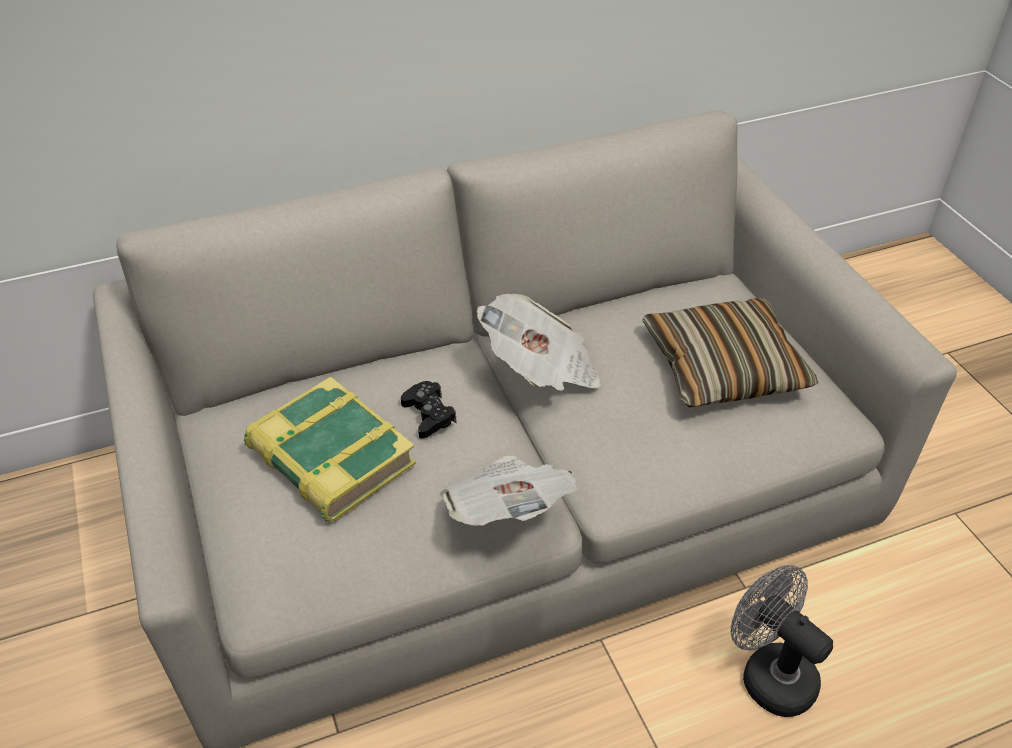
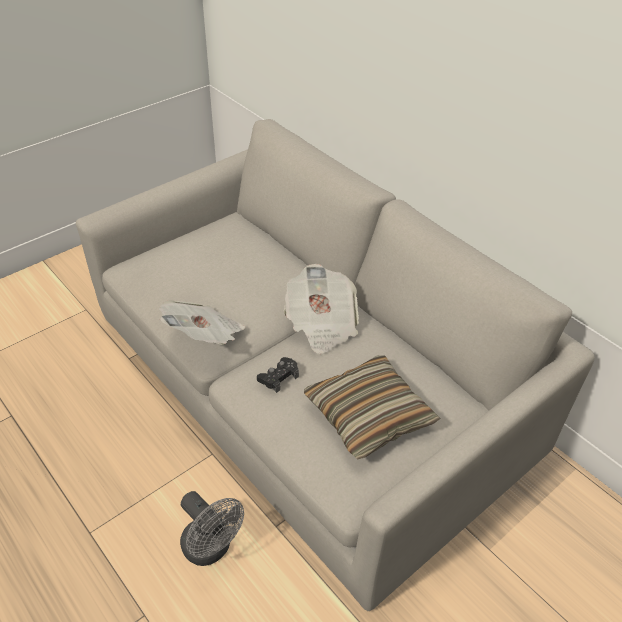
camera: 70 degrees right, 0 degrees up
(330, 458) = (215, 261): book -> none
(429, 415) = (262, 287): black game controller -> black game controller (278, 377)
(769, 674) = (211, 549): grey fan -> grey fan turned 105 degrees clockwise

